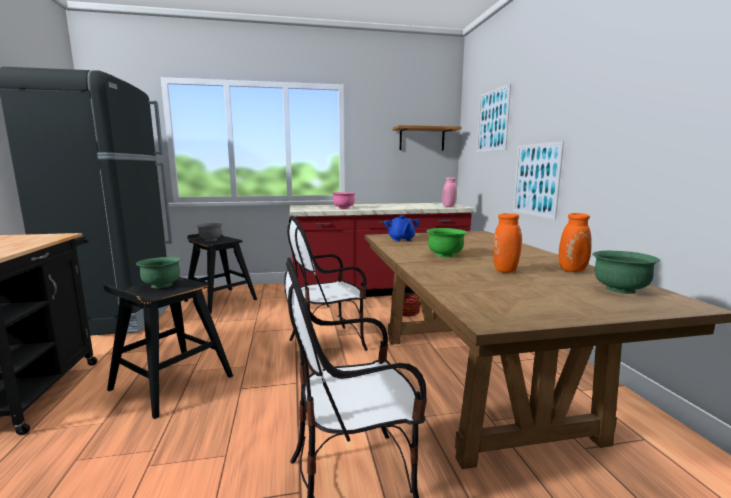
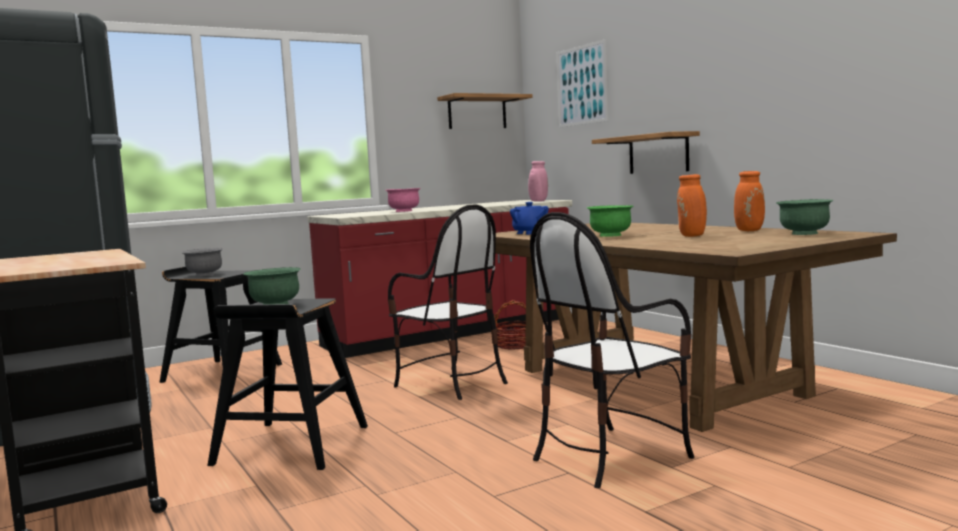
camera: 20 degrees left, 5 degrees down
(327, 343) = (451, 384): chair -> chair turned 90 degrees counterclockwise
(536, 179) = (658, 153): picture -> shelf

